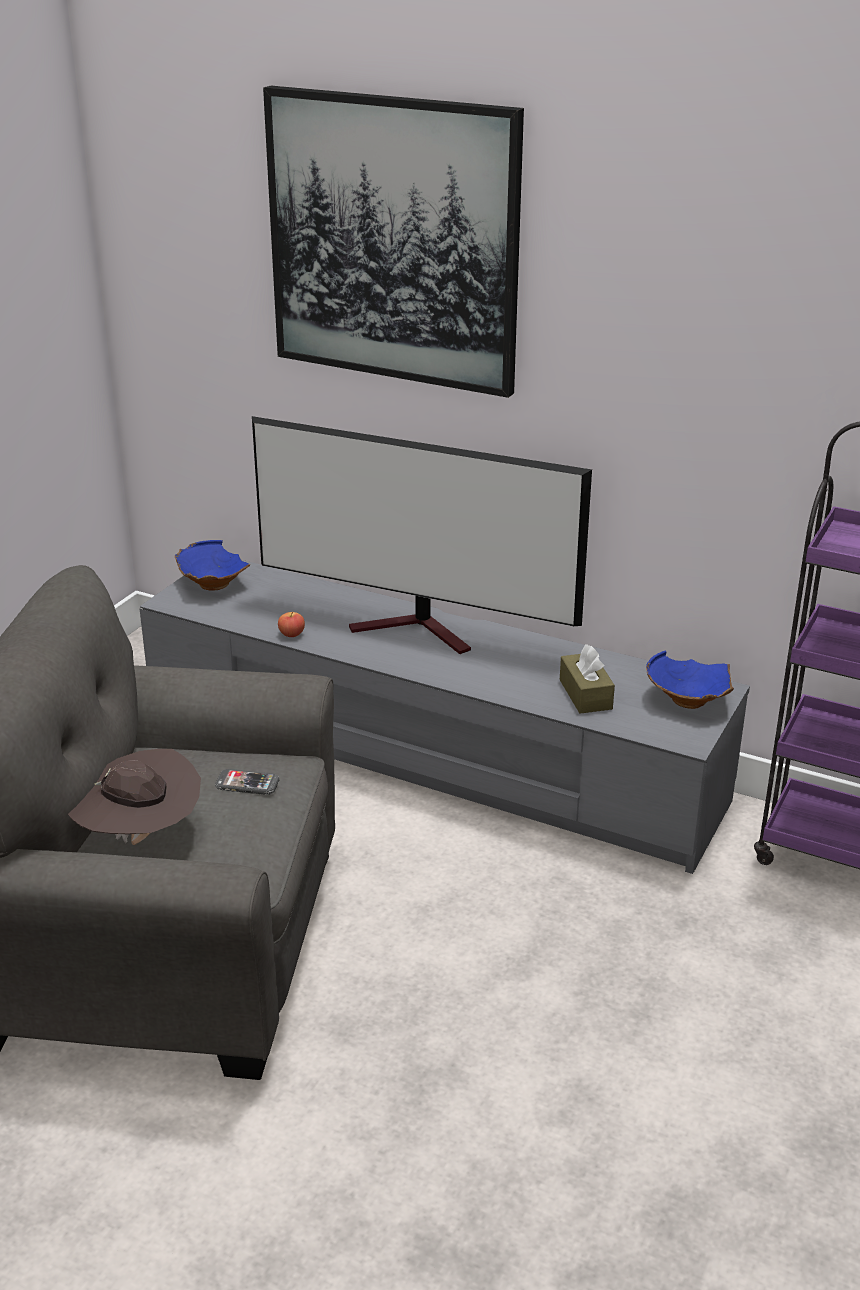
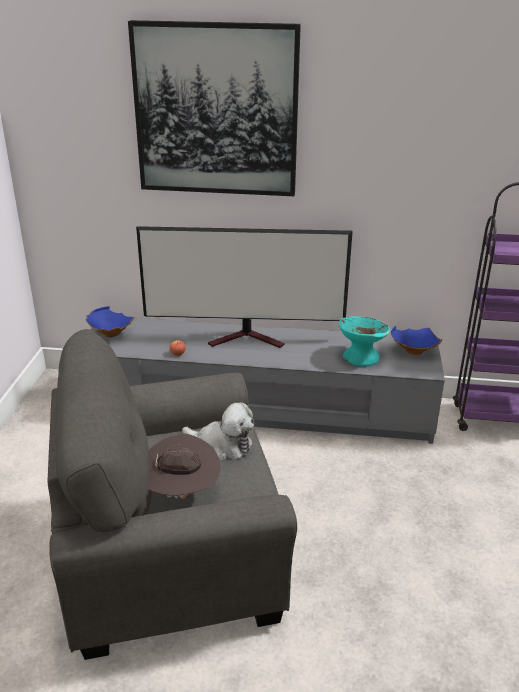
camera: 20 degrees left, 0 degrees up
(247, 784) = (222, 445): phone -> plush toy
(585, 694) = (361, 357): brown tissue box -> turquoise bowl

